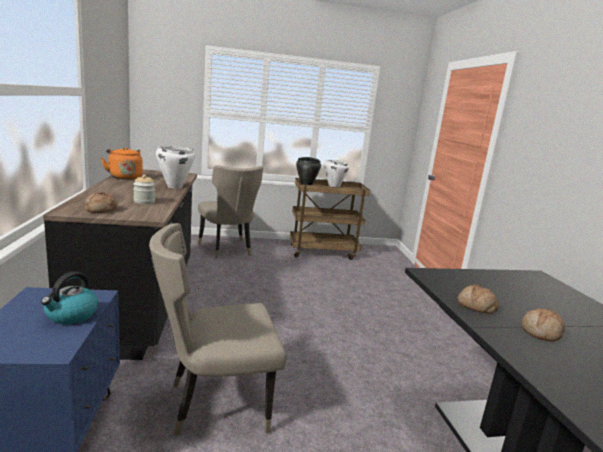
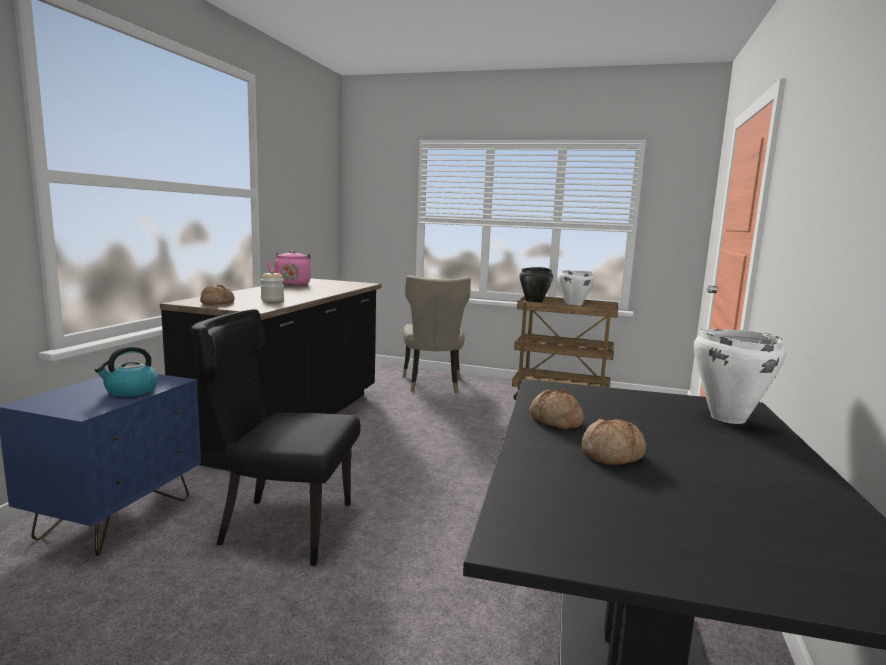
camera: 25 degrees right, 5 degrees down
(124, 177) = (292, 284): orange kettle -> pink kettle
(174, 186) = (330, 291): white cooking pot -> white cooking pot (727, 418)
(214, 403) = (281, 526): beige chair -> black chair

